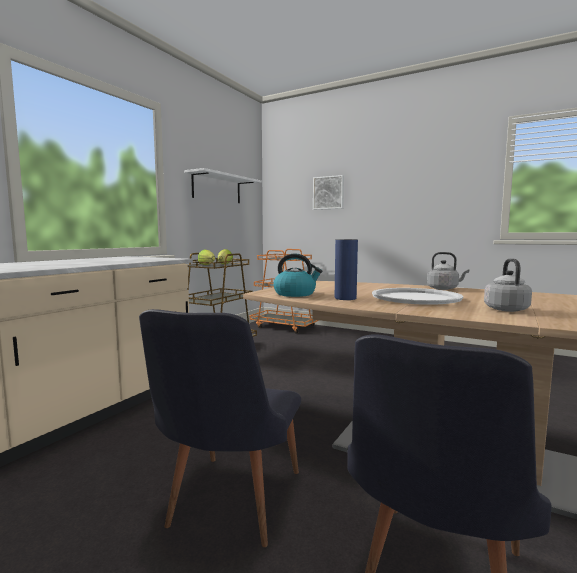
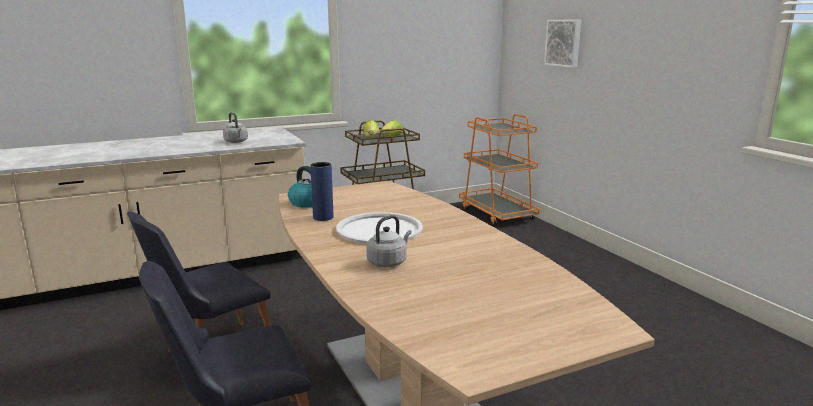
camera: 35 degrees right, 10 degrees up
(217, 188) = (417, 40): white shelf -> none
(444, 288) = (459, 222): grey kettle -> grey kettle (236, 142)

